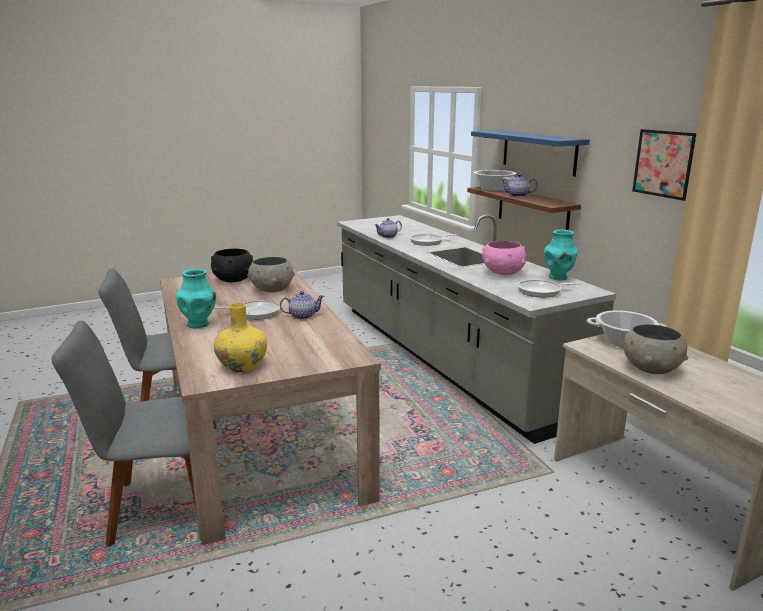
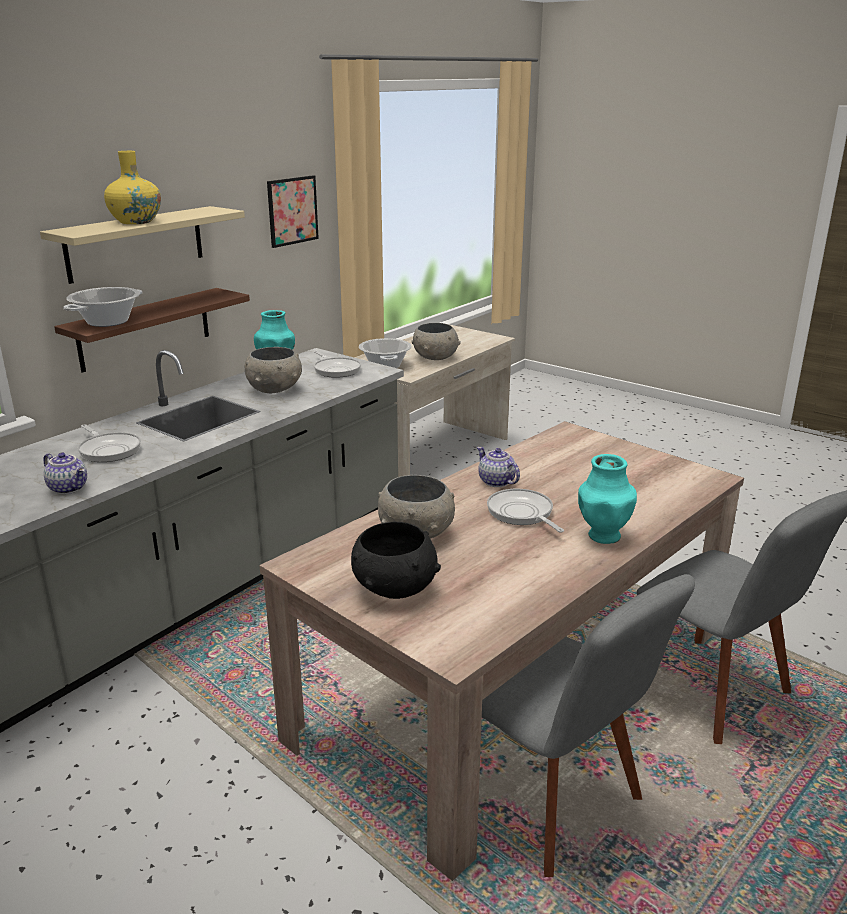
camera: 115 degrees left, 5 degrees up
(242, 365) = (657, 472): yellow vase -> yellow vase (136, 221)
(502, 273) = (275, 389): pink bowl -> grey bowl
(518, 196) = (165, 309): teapot -> none
(538, 152) = (135, 243): blue shelf -> beige shelf

